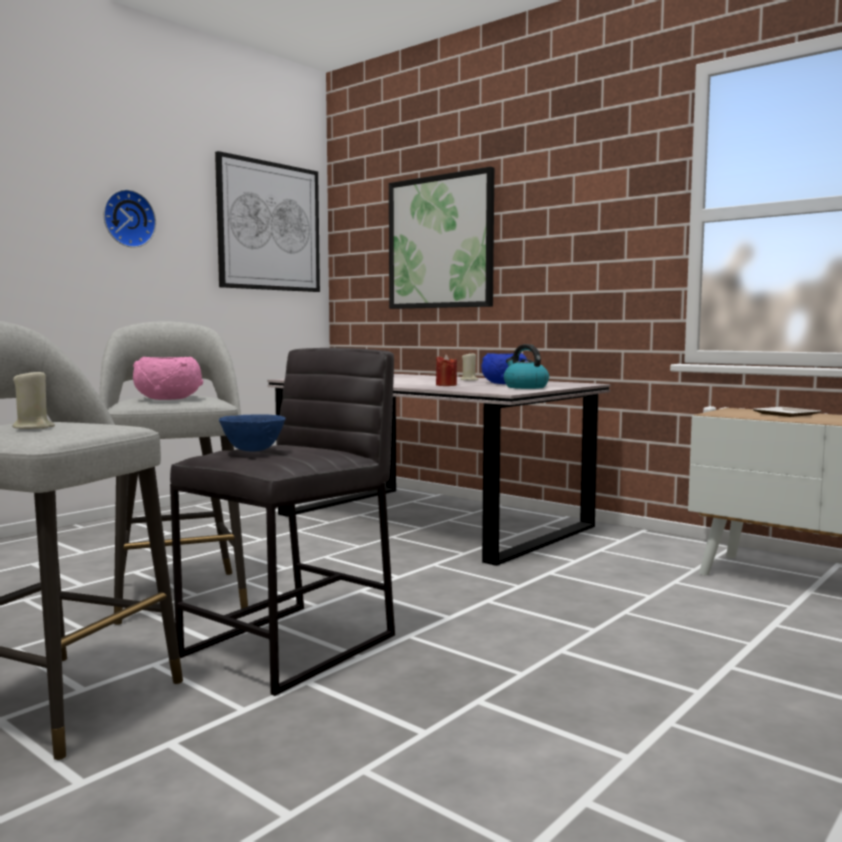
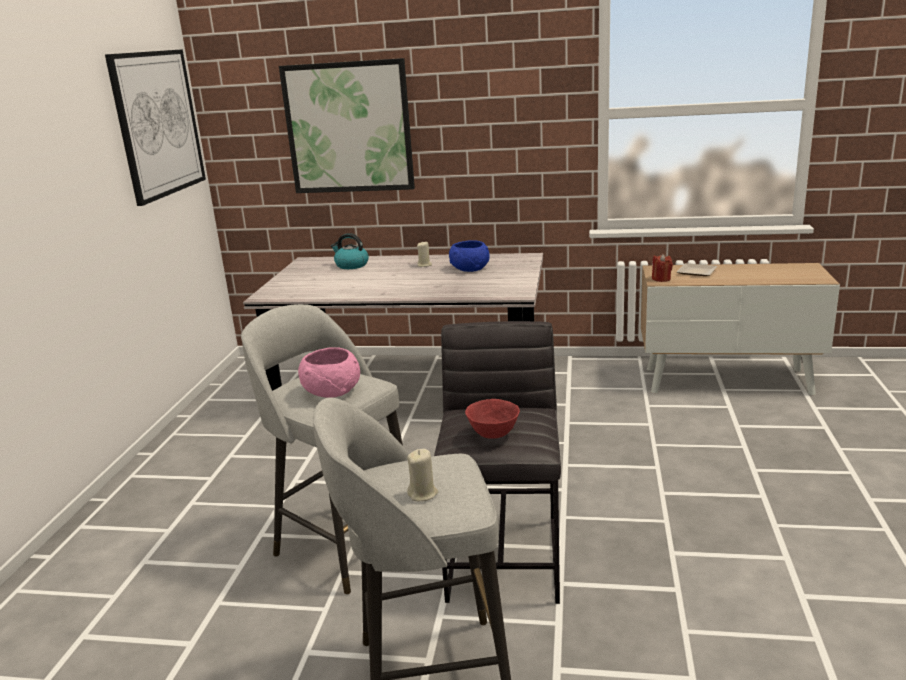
camera: 30 degrees left, 15 degrees up
(127, 219) = (57, 160): wall clock -> none
(253, 450) = (493, 434): blue bowl -> red bowl
(446, 385) = (438, 285): red candle -> red candle (661, 279)
(525, 387) = (505, 276): kettle -> kettle (351, 265)

